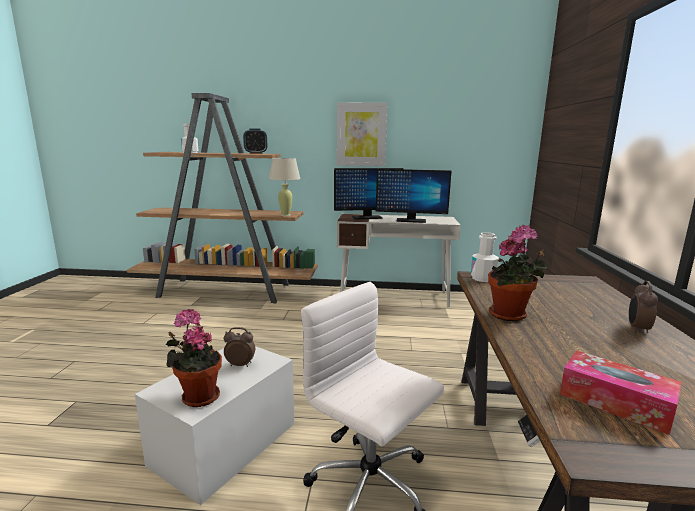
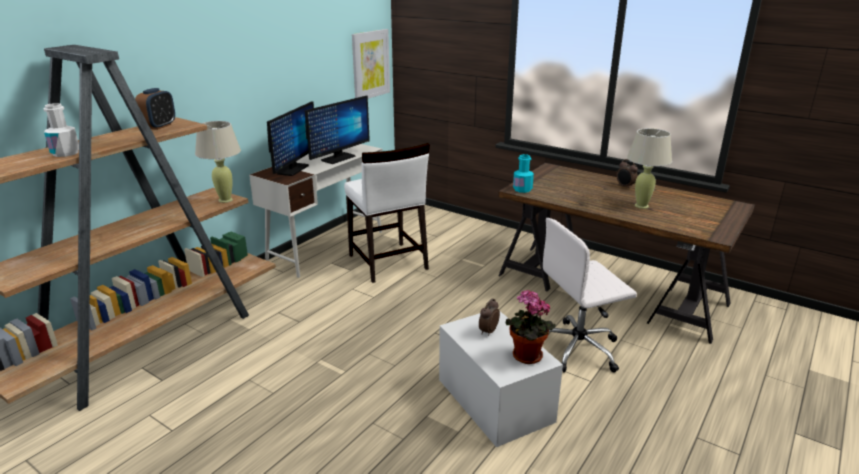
camera: 60 degrees left, 10 degrees up
(361, 134) = (253, 68): picture -> picture (370, 64)
(404, 323) = (387, 262): none -> white chair
(483, 278) = (522, 189): white bottle -> turquoise bottle
(510, 316) = (590, 205): potted plant -> none
(584, 351) = (641, 206): none -> beige table lamp
(615, 402) = (687, 219): tissue box -> none

